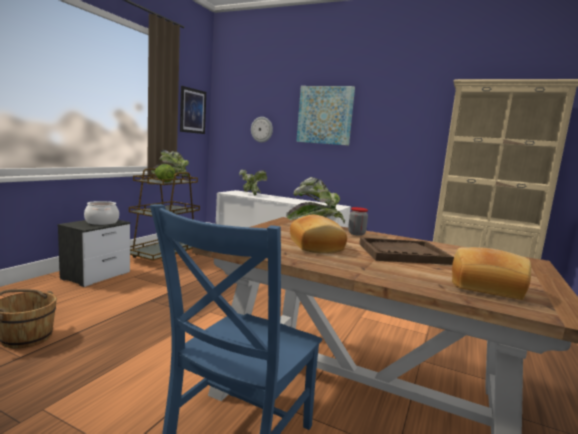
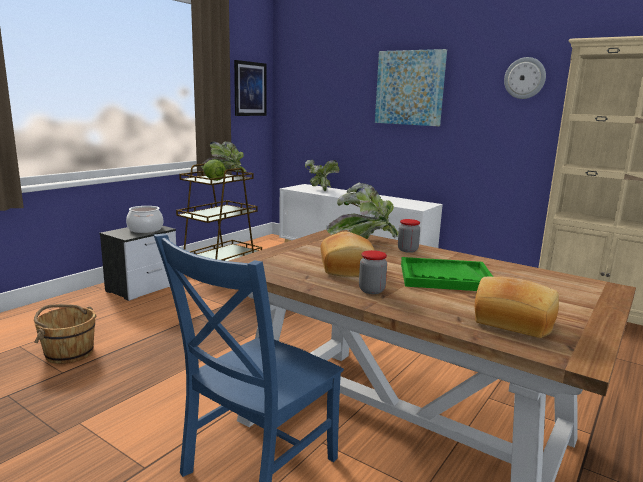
camera: 10 degrees right, 5 degrees up
(262, 129) = (333, 108): wall clock -> wall clock (525, 78)
(350, 264) = (371, 290): none -> jar
(402, 253) = (445, 277): brown tray -> green tray

